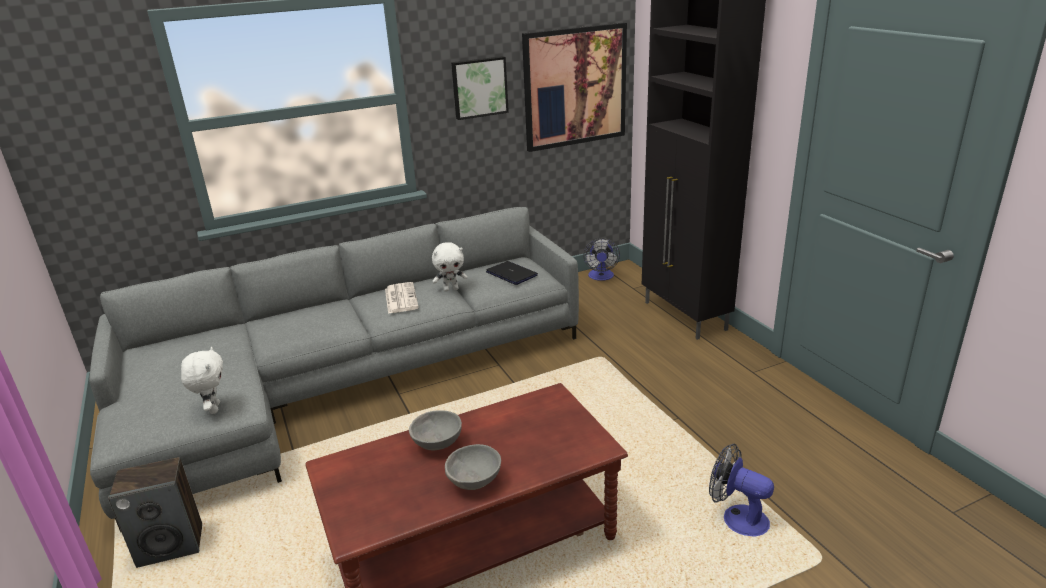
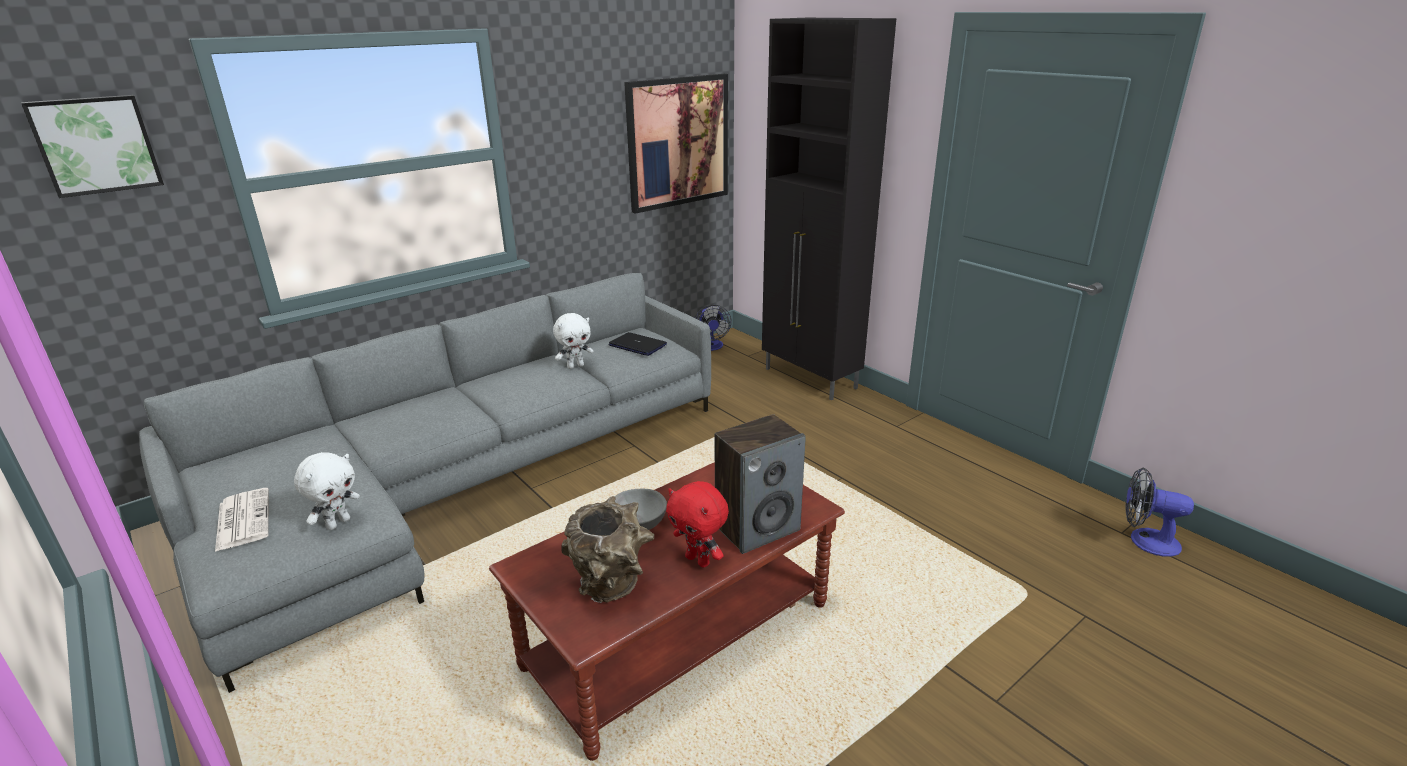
camera: 15 degrees left, 0 degrees up
(171, 545) = (305, 696): speaker -> speaker (757, 528)
(213, 408) = (338, 523): white plush toy -> white plush toy turned 60 degrees clockwise
(392, 497) = (612, 589): none -> brown vase
(400, 298) = (522, 380): newspaper -> newspaper (242, 519)
(475, 482) = (699, 560): grey bowl -> red plush toy
(479, 87) = (581, 141): picture -> picture (96, 145)
(737, 517) = (935, 566): fan -> fan (1145, 540)

